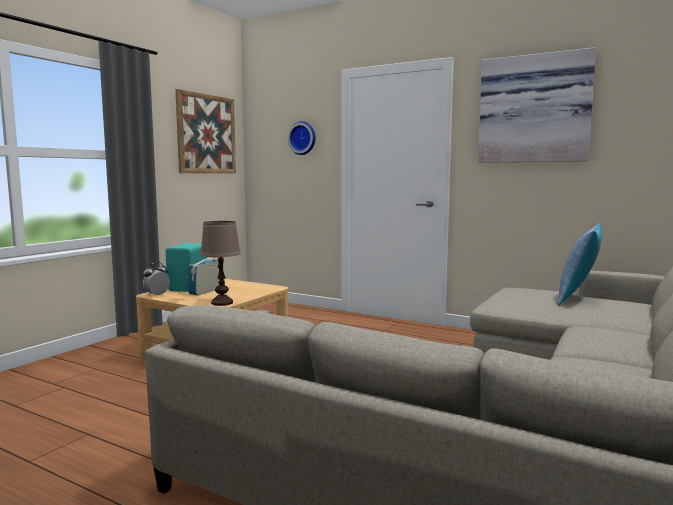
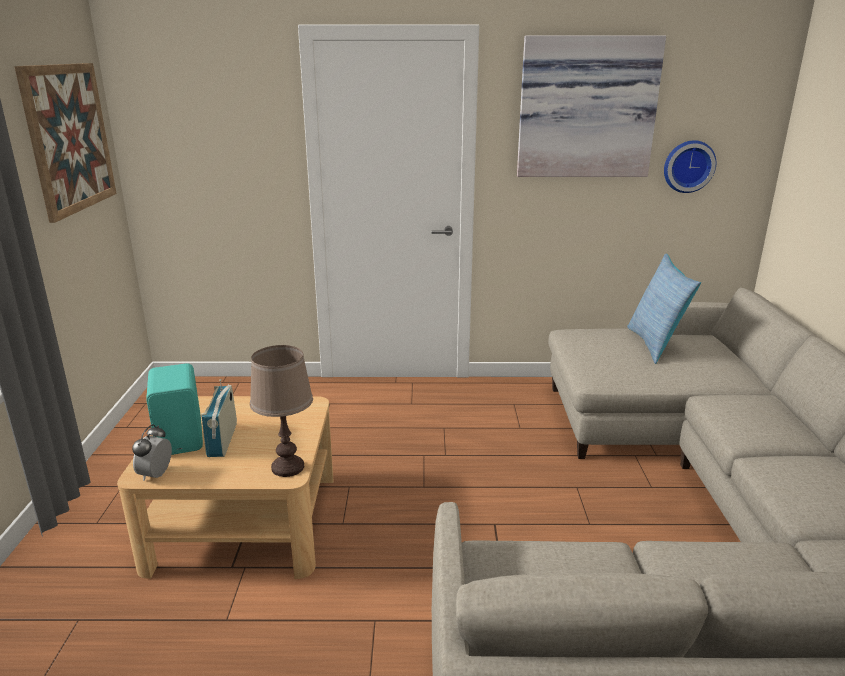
camera: 30 degrees left, 15 degrees up
(303, 138) = (235, 132): wall clock -> wall clock (688, 166)

